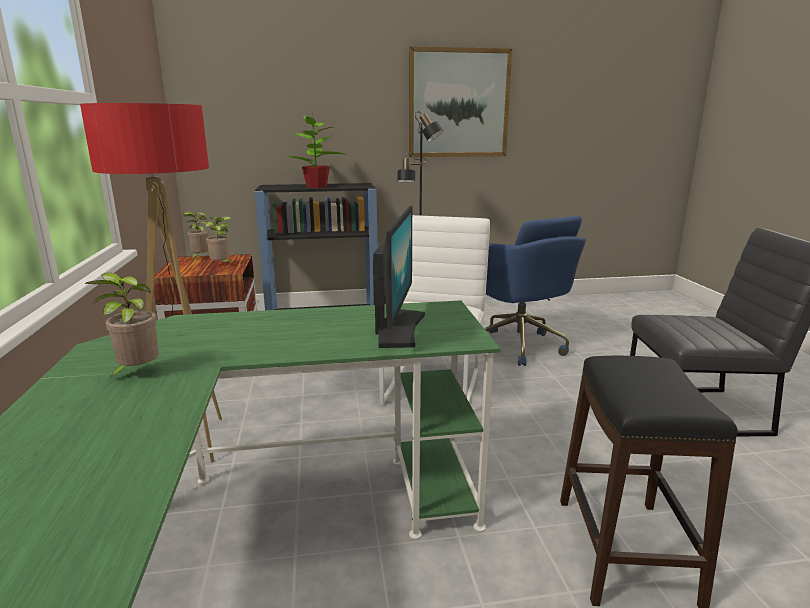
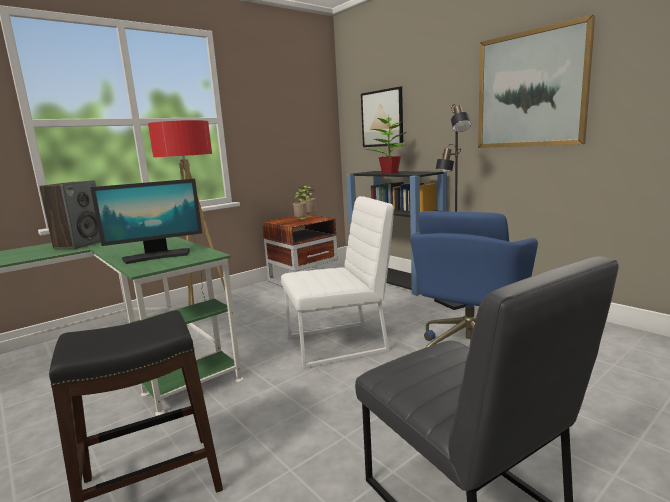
camera: 60 degrees right, 5 degrees down
(137, 373) = (80, 244): potted plant -> speaker
(263, 114) = (382, 118): none -> picture

